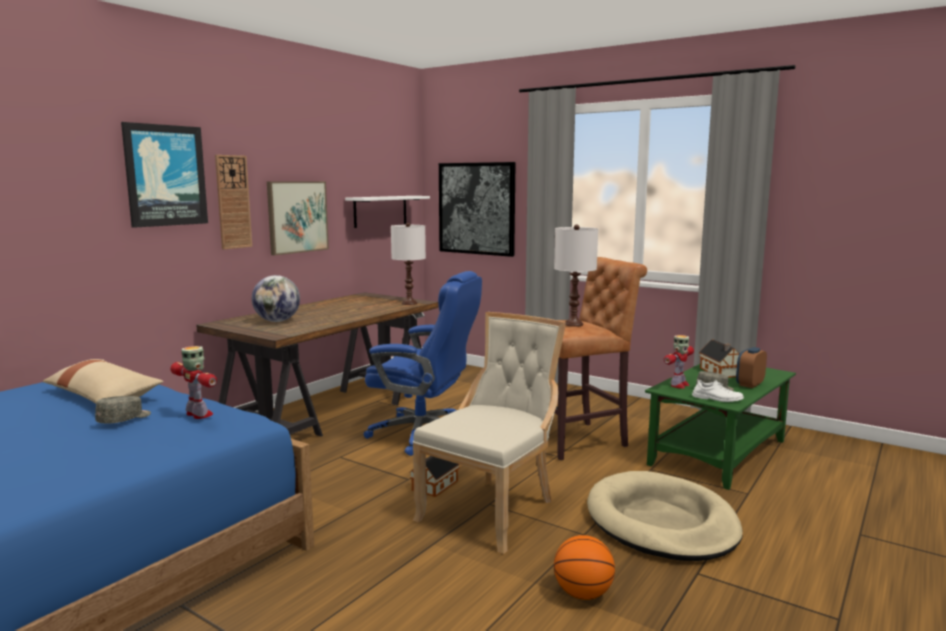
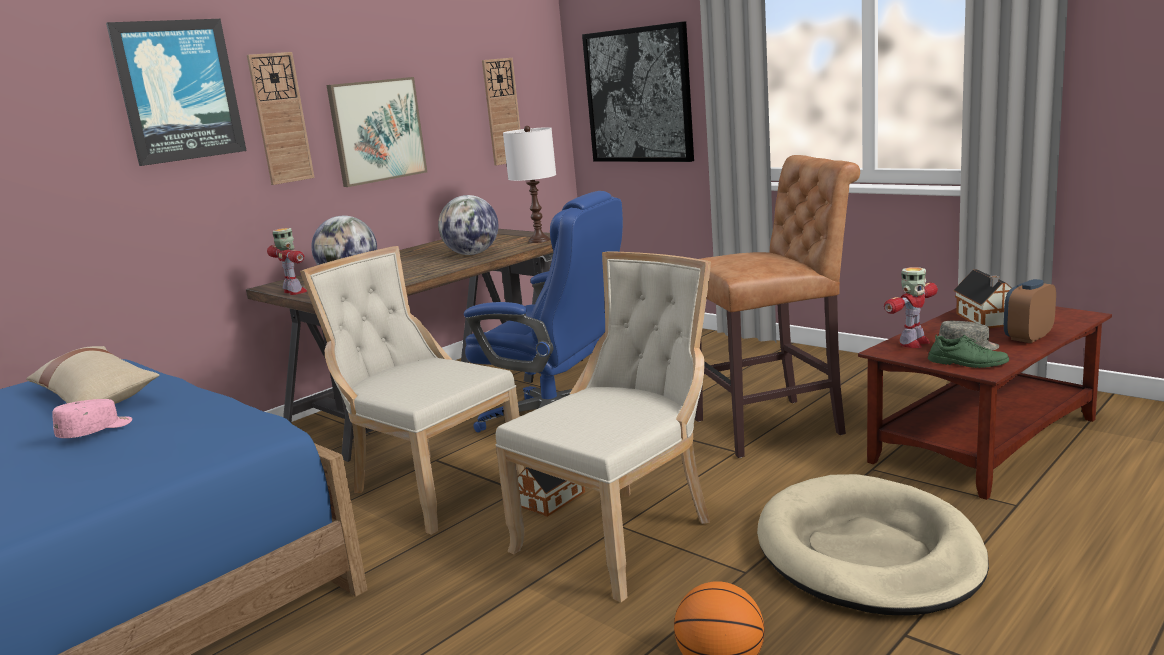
camera: 10 degrees right, 5 degrees up
(124, 419) = (96, 431): grey cap -> pink cap
(199, 415) = (191, 421): toy robot -> toy robot (294, 292)
(341, 476) = (430, 487): none -> beige chair
(363, 310) = (472, 254): none -> globe
(380, 211) = (502, 111): white shelf -> wall clock
(574, 324) = (752, 259): white table lamp -> none
(717, 398) = (967, 363): white shoe -> green shoe
(718, 452) = (984, 440): green coffee table -> brown coffee table

